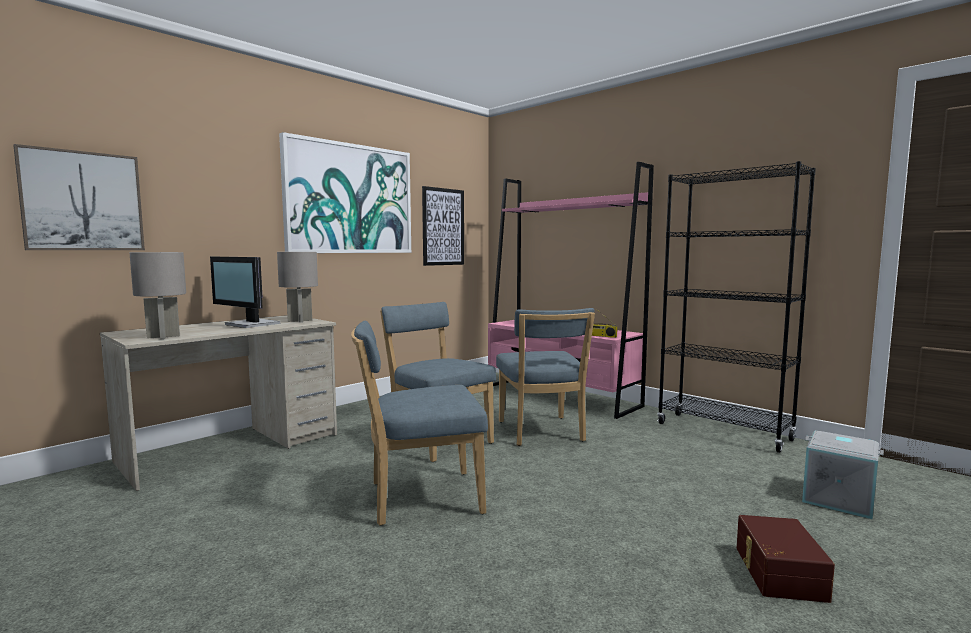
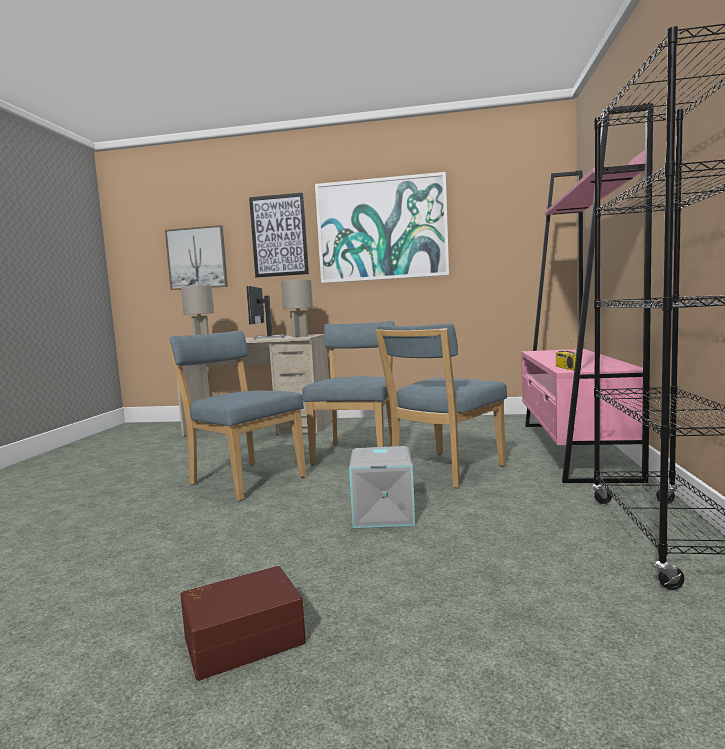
camera: 55 degrees right, 0 degrees up
(443, 227) = (499, 243): picture -> picture (279, 235)
(839, 499) = (548, 662): grey storage box -> grey storage box (384, 514)

